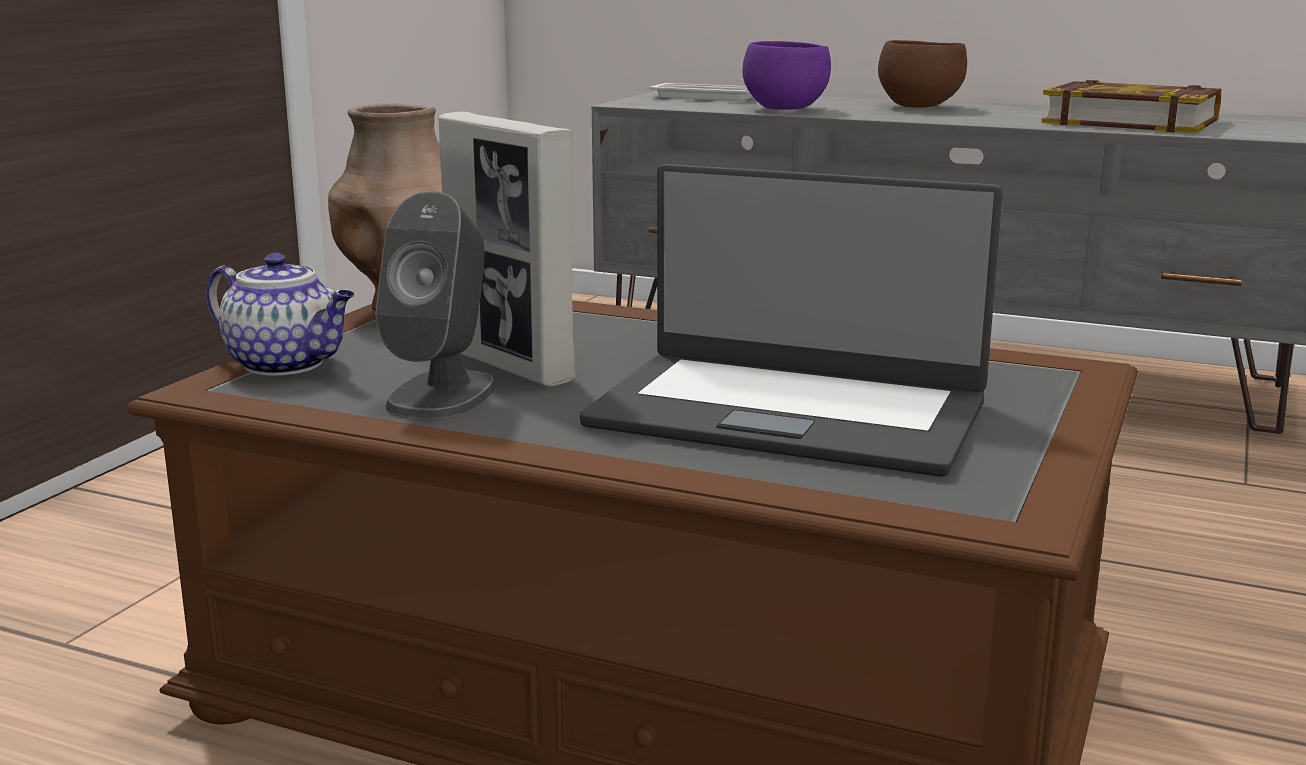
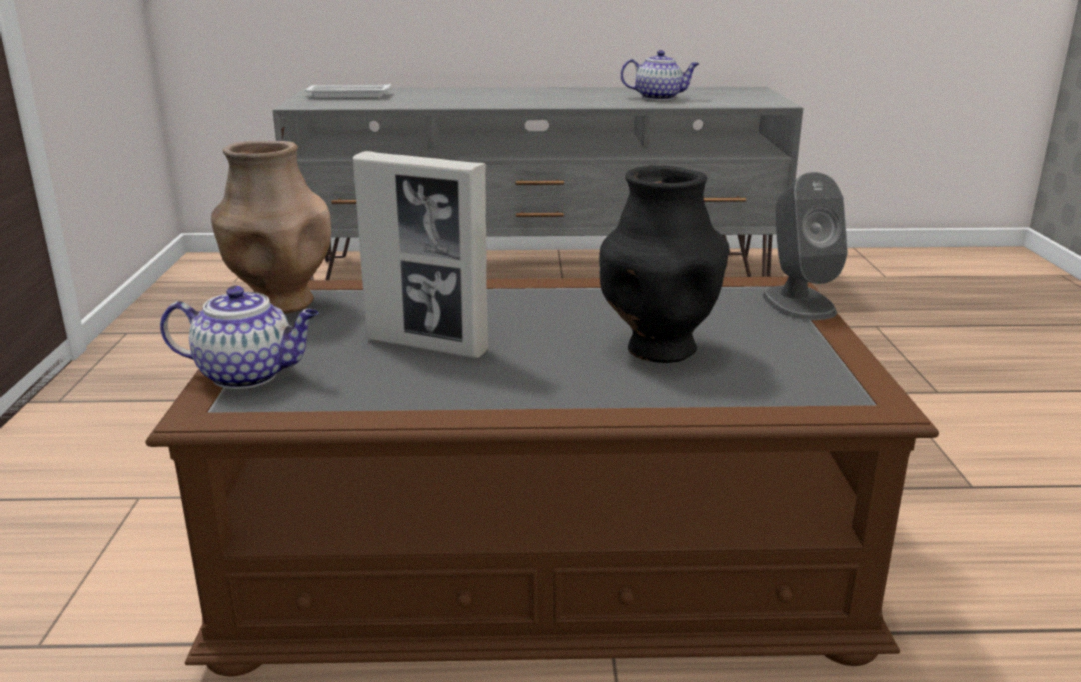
camera: 25 degrees left, 5 degrees up
(442, 395) = (408, 380): grey speaker -> grey speaker (798, 303)
(787, 109) = (424, 102): purple bowl -> none
(789, 413) = (659, 350): laptop -> black vase
(919, 106) = (511, 94): brown bowl -> none
(1130, 121) = (659, 98): book -> teapot

